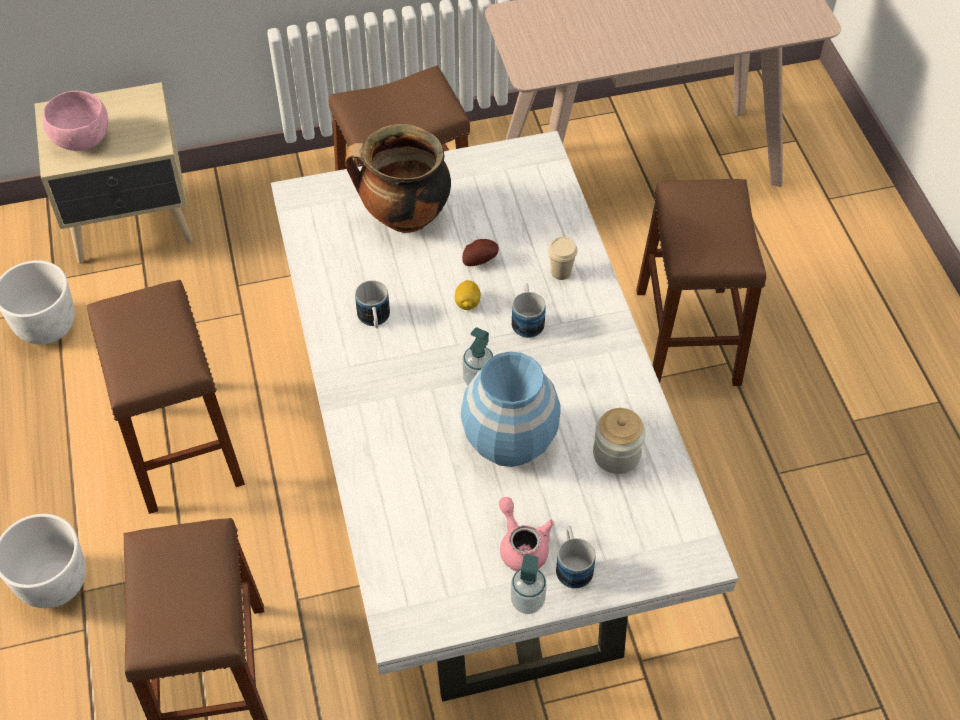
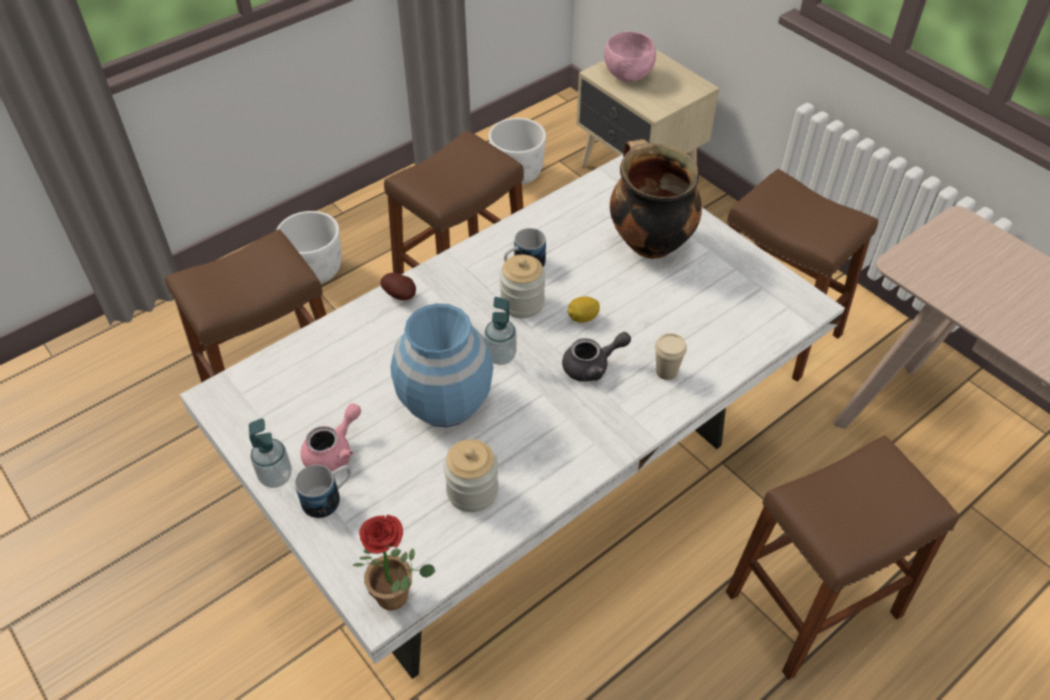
camera: 65 degrees right, 5 degrees down
(422, 339) = (522, 303): none -> jar
(479, 260) = (638, 308): potato -> potato (401, 295)
(527, 319) = (592, 366): mug -> grey teapot
(696, 541) = (399, 596): none -> potted plant

